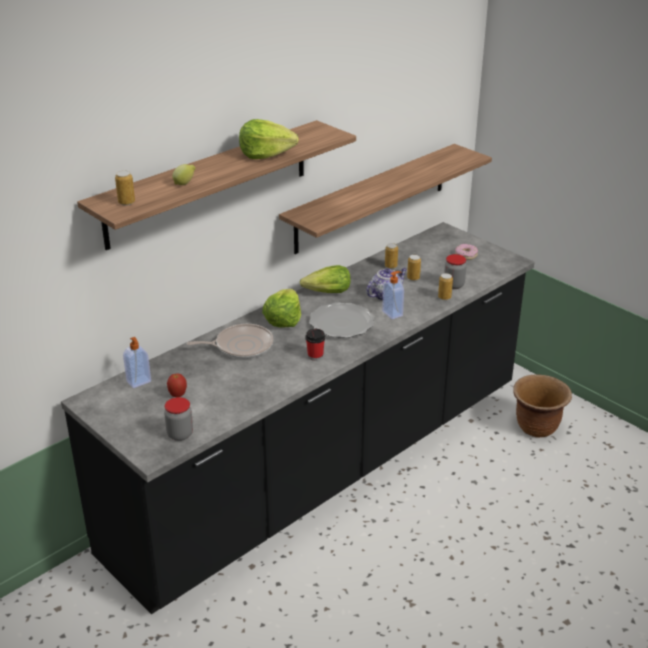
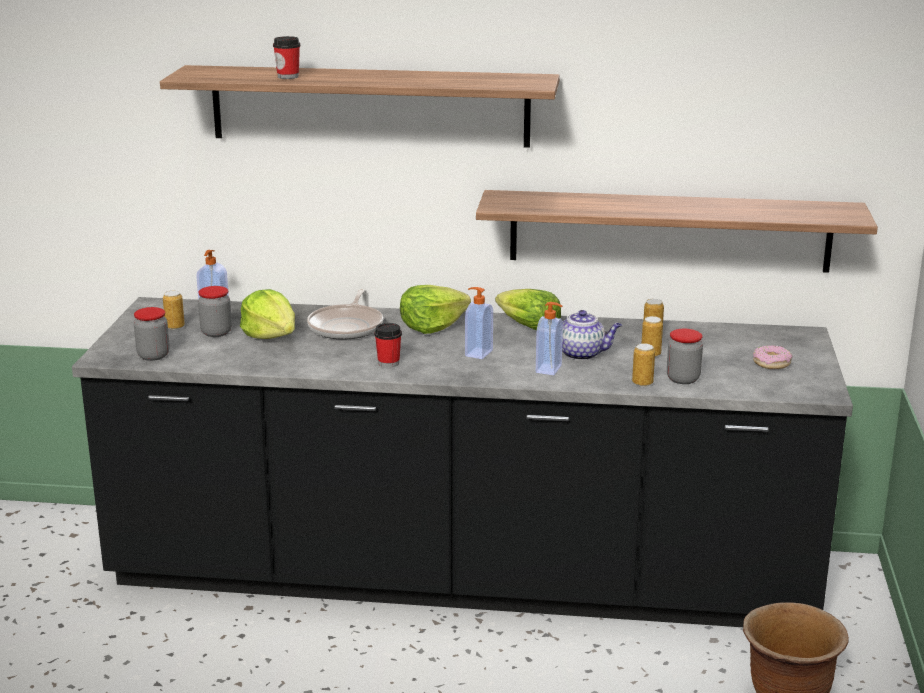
camera: 50 degrees right, 10 degrees down
(126, 202) = (209, 74): can -> can (175, 327)
(177, 395) = (216, 332): apple -> jar
(184, 184) = (288, 77): lemon -> cup
(241, 346) = (347, 326): frying pan -> frying pan turned 60 degrees clockwise
(265, 154) = (420, 79): lettuce -> lettuce (271, 335)
(342, 323) = (478, 353): plate -> soap dispenser

